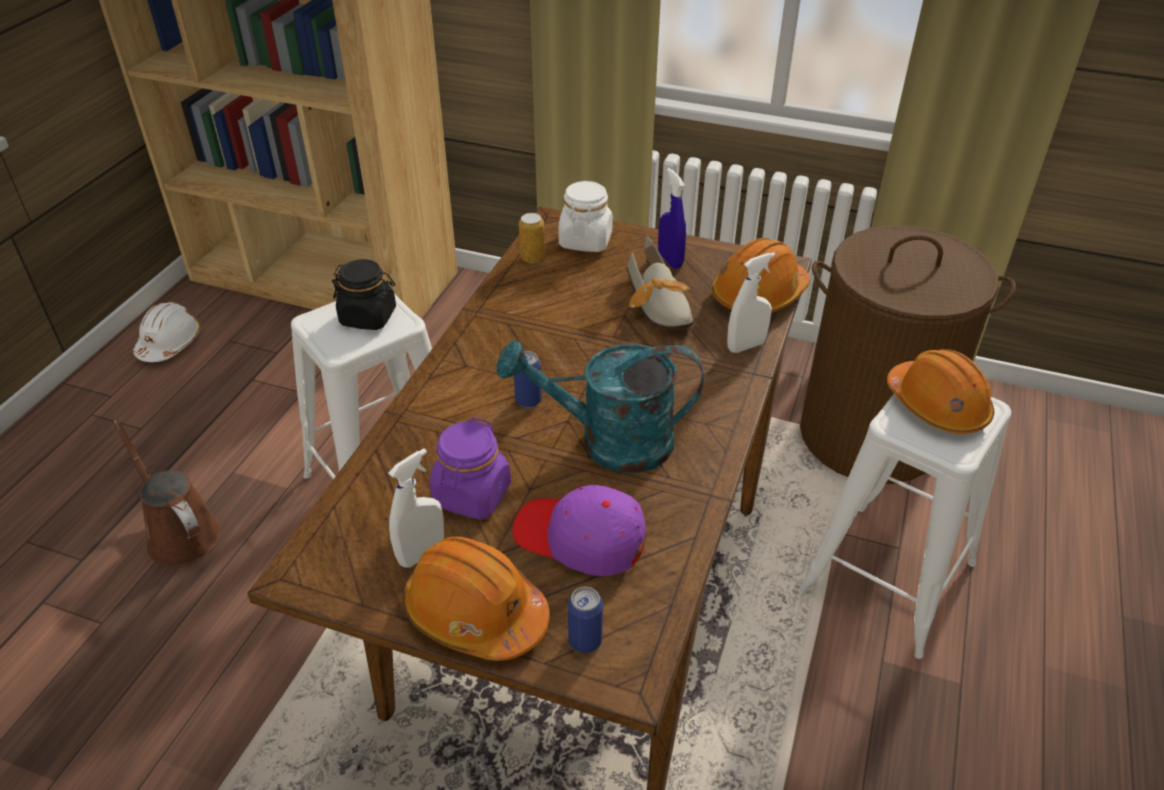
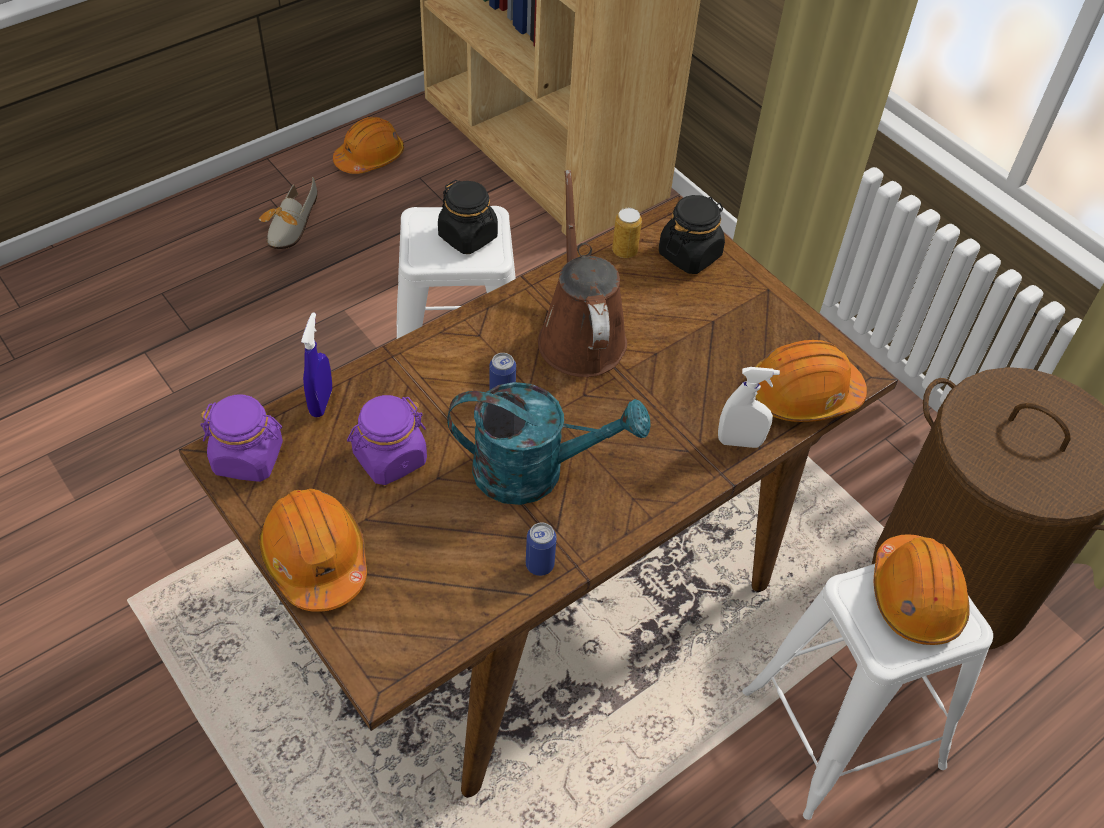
camera: 30 degrees right, 10 degrees up
(170, 343) = (370, 157): white hard hat -> orange hard hat
(180, 534) = (271, 346): brown watering can -> brown watering can (580, 335)
(331, 562) = (248, 458): none -> purple jar
(421, 553) = (315, 487): white spray bottle -> none
(580, 538) = (440, 543): purple cap -> none
(585, 240) = (689, 254): white jar -> black jar
(585, 641) = (374, 628): can -> can (539, 565)
(609, 442) = (535, 471): turquoise watering can -> turquoise watering can turned 150 degrees clockwise
(660, 305) = (698, 359): shoe -> shoe (289, 227)
(670, 260) = (751, 314): blue spray bottle -> blue spray bottle (321, 402)

